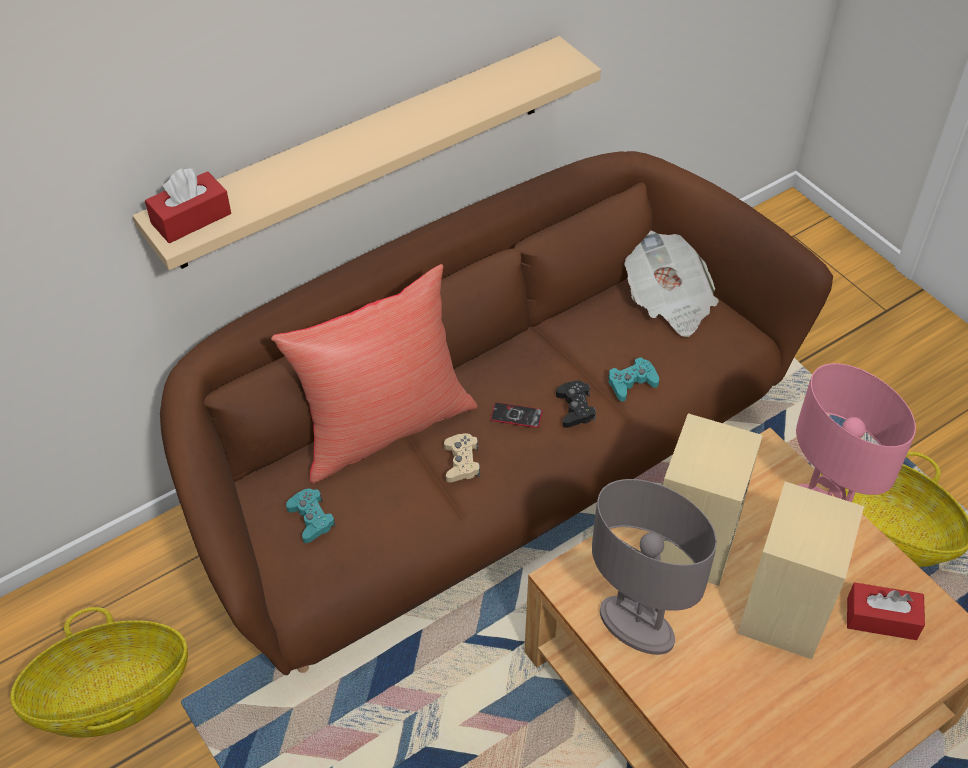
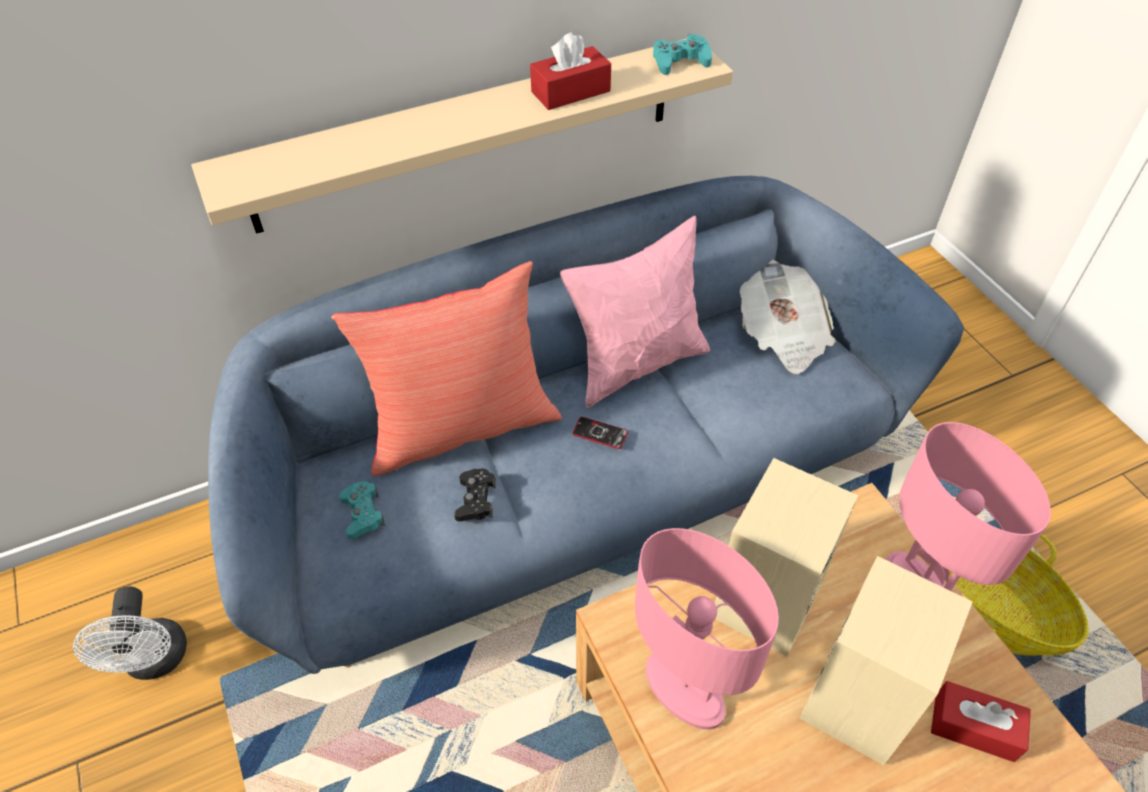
camera: 10 degrees right, 0 degrees up
(111, 697) = (155, 662): basket -> white fan
(191, 218) = (249, 173): red tissue box -> red tissue box (570, 91)
(461, 462) = (532, 475): beige game controller -> none
(485, 472) = (575, 485): brown sofa -> blue sofa
(537, 345) = (637, 363): none -> pink pillow
(575, 408) = (664, 434): black game controller -> black game controller (476, 500)
(631, 383) = (729, 415): turquoise game controller -> turquoise game controller (680, 61)
(637, 626) = (685, 690): grey table lamp -> pink table lamp

